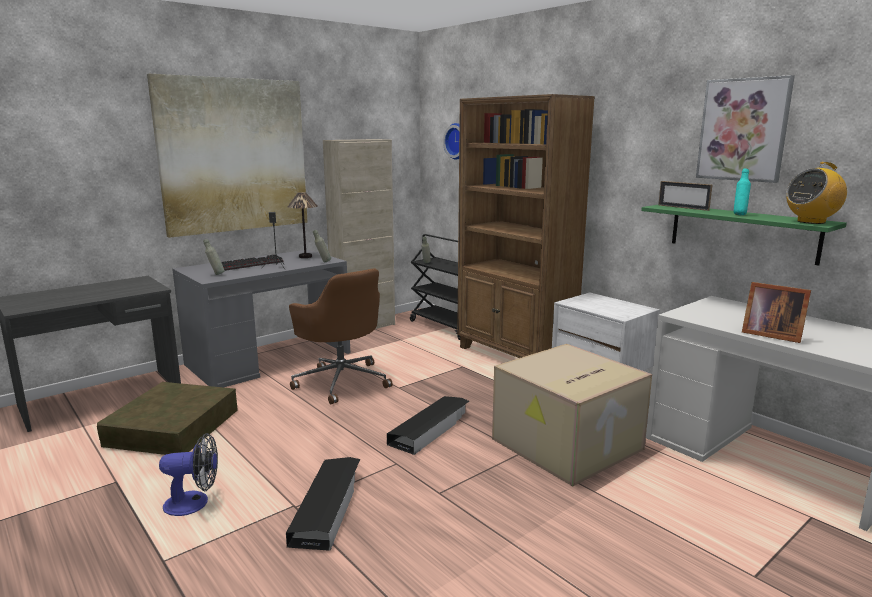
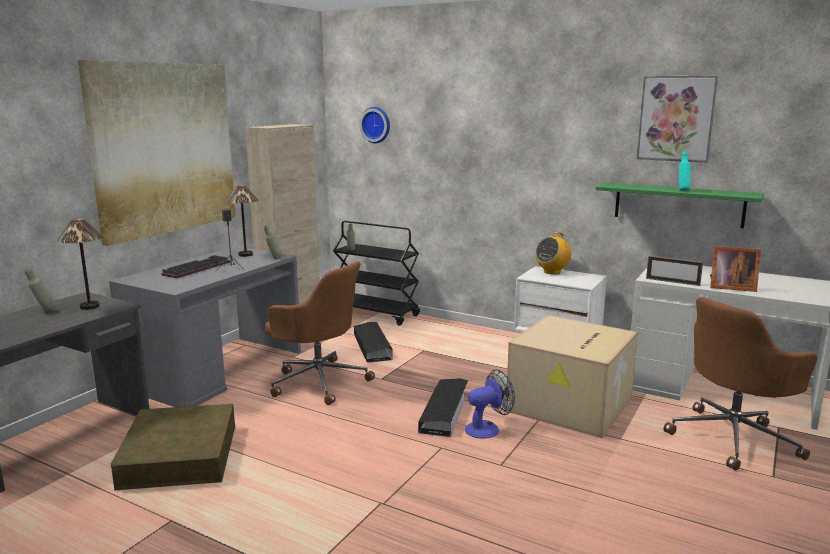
camera: 20 degrees left, 0 degrees up
(133, 287) = (90, 306): none -> table lamp
(194, 503) = (279, 521): fan -> fan (487, 428)
(215, 274) = (174, 283): grey bottle -> grey bottle (43, 311)
(327, 507) = (414, 497): black storage box -> black storage box (372, 346)
(515, 356) = (463, 334): brown bookcase -> none
(683, 207) = (629, 185): picture frame -> picture frame (672, 282)
(738, 518) = (734, 438): none -> brown office chair
(811, 222) = (742, 194): radio -> radio (552, 272)

